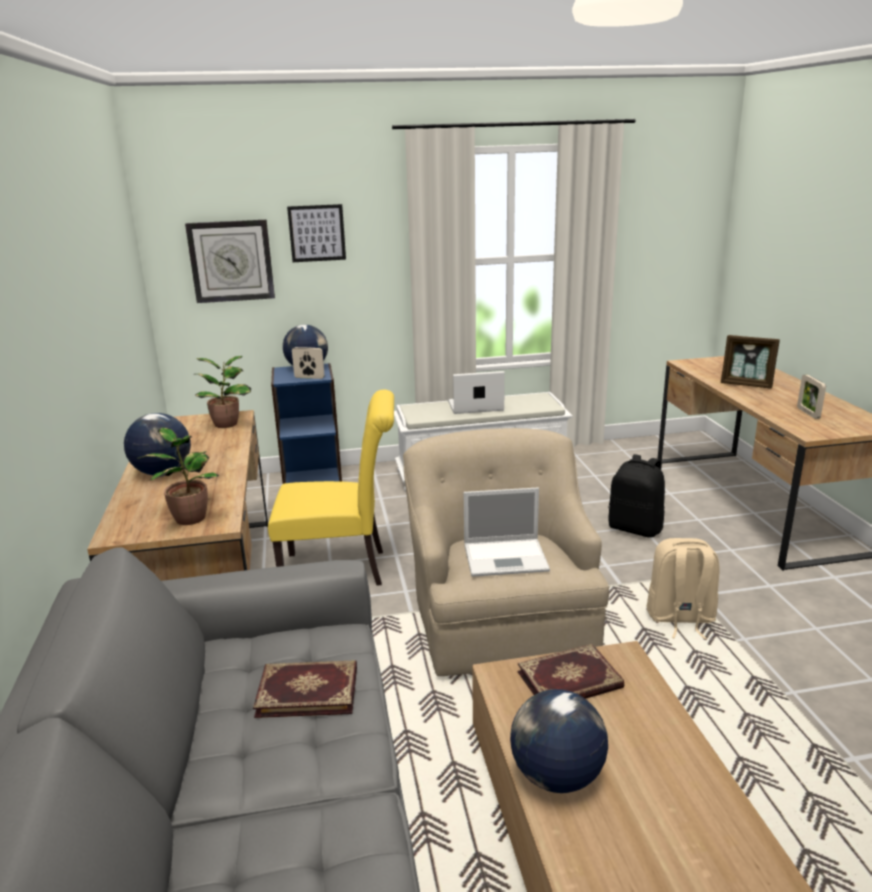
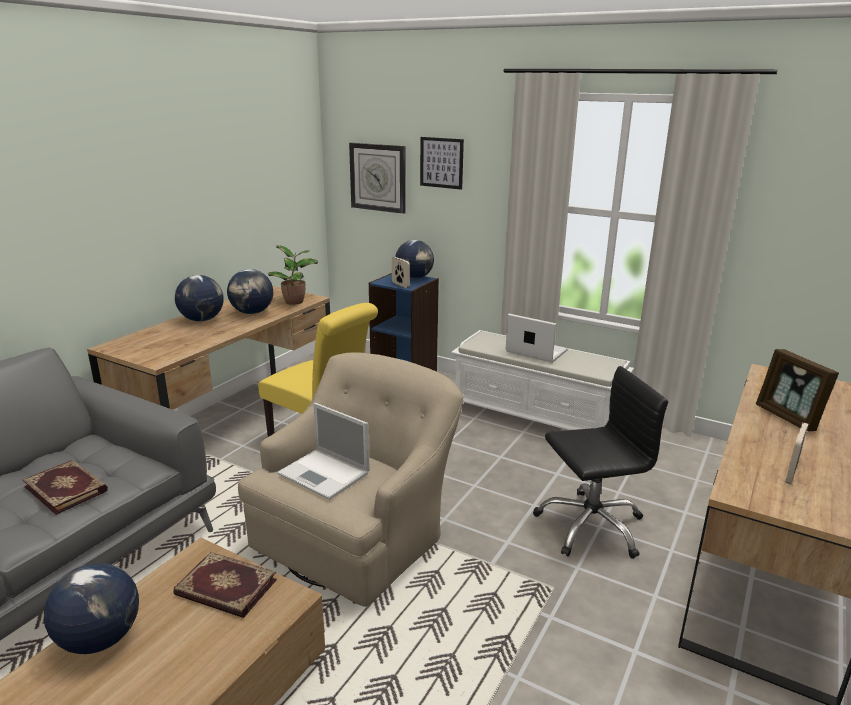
camera: 40 degrees right, 0 degrees up
(189, 517) = (154, 351): potted plant -> none
(205, 448) = (252, 313): none -> globe
(635, 528) = (590, 526): black backpack -> black office chair
(679, 618) = (490, 622): beige backpack -> none

